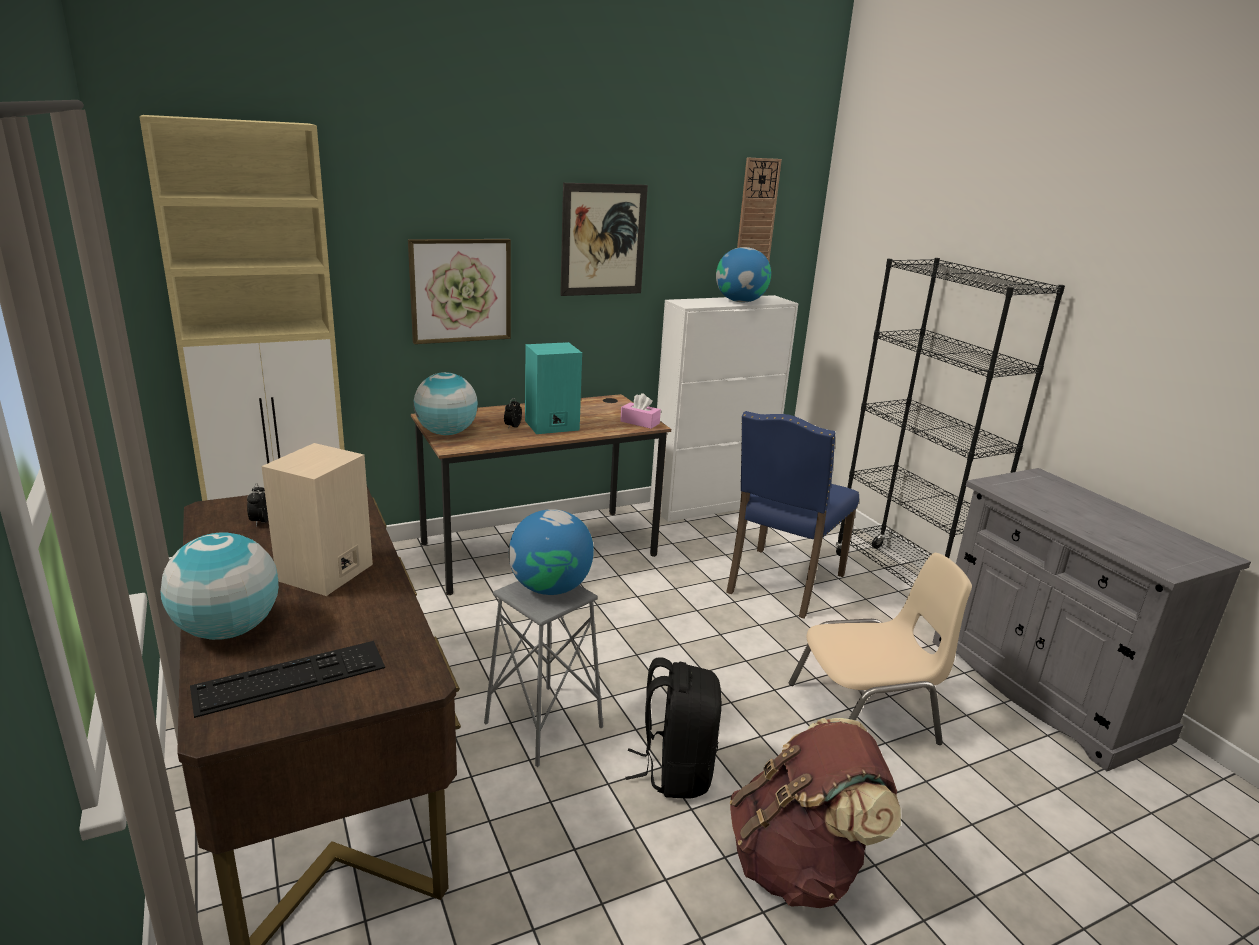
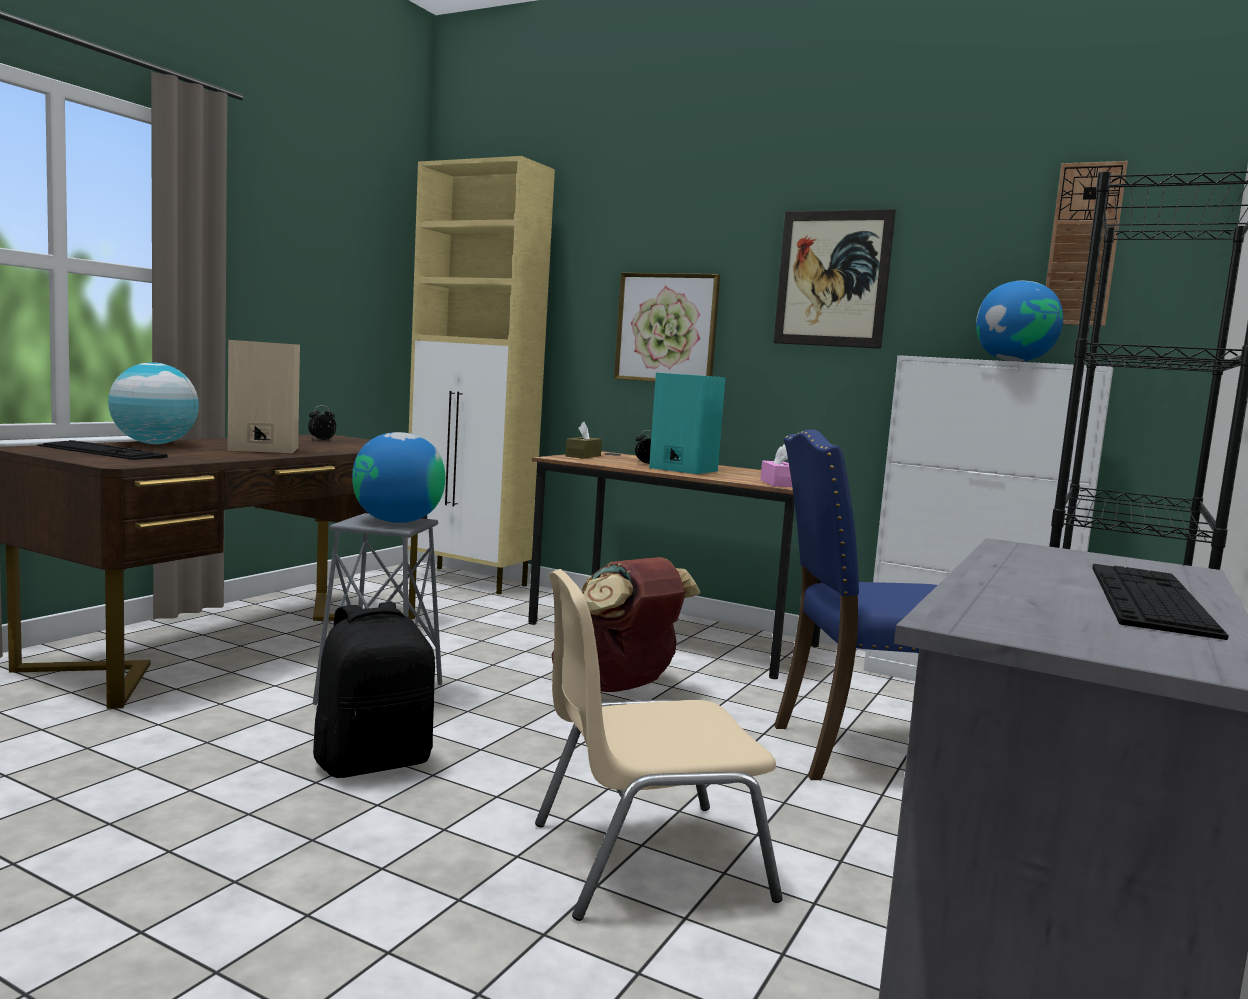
camera: 55 degrees right, 15 degrees down
(447, 433) = (583, 456): globe -> brown tissue box
(799, 865) = (266, 860): brown backpack -> brown backpack (617, 687)
(865, 714) = (645, 859): beige chair -> beige chair turned 120 degrees clockwise
(1108, 512) = (1149, 598): none -> keyboard

